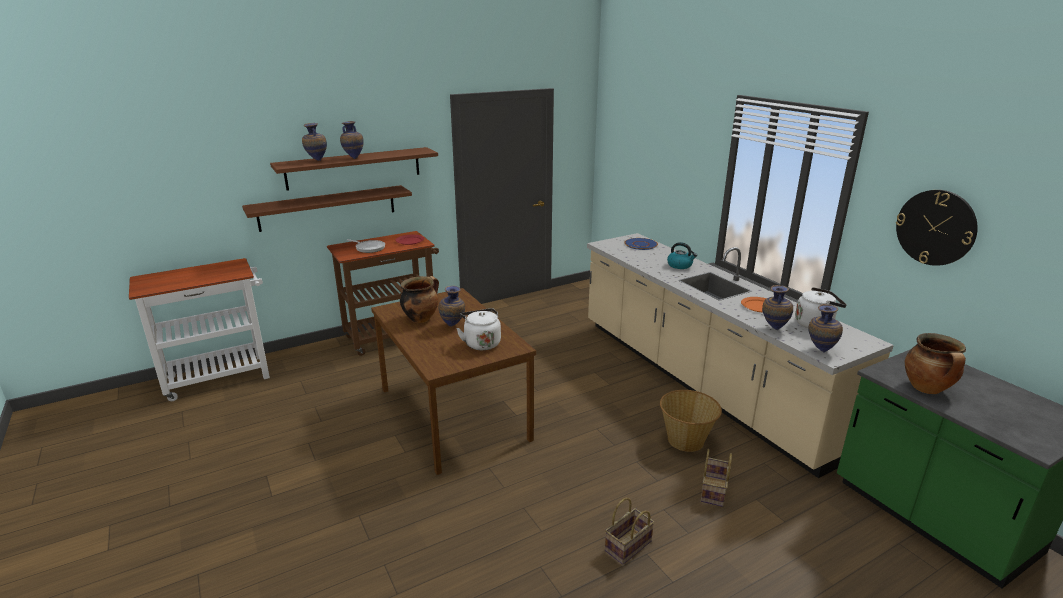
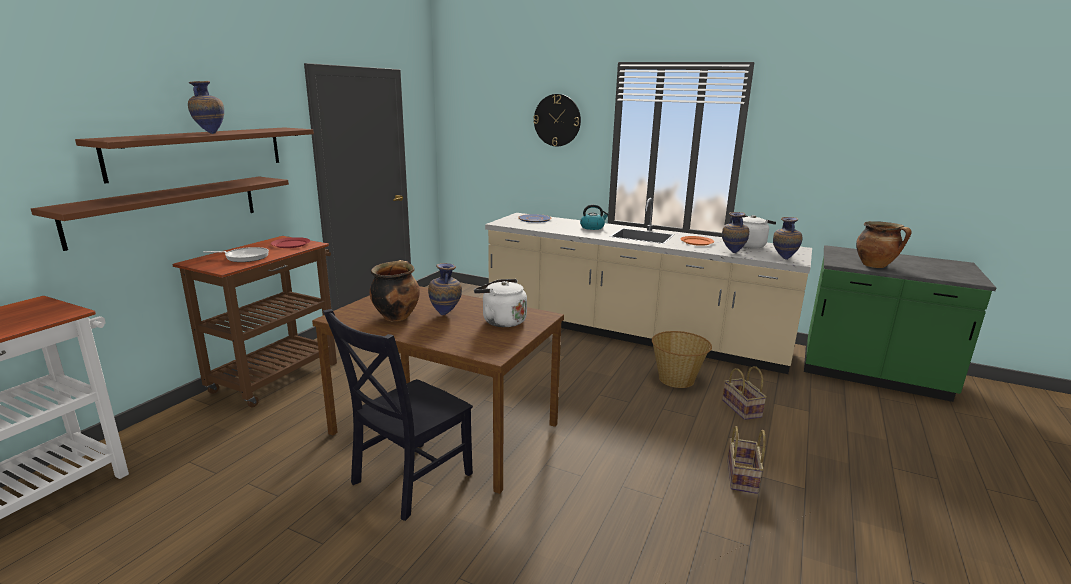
camera: 35 degrees left, 5 degrees down
(316, 160) = (156, 136): vase -> none
(394, 441) = (408, 480): none -> black chair
(935, 227) = (825, 147): wall clock -> wall clock (557, 120)

